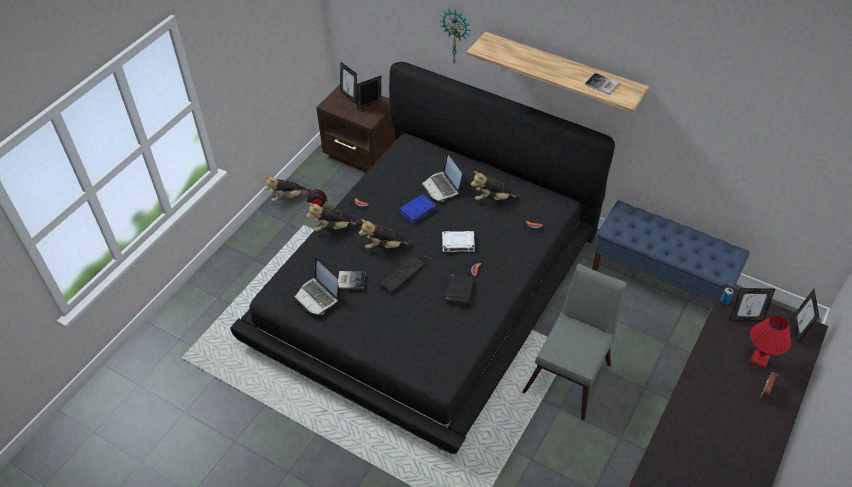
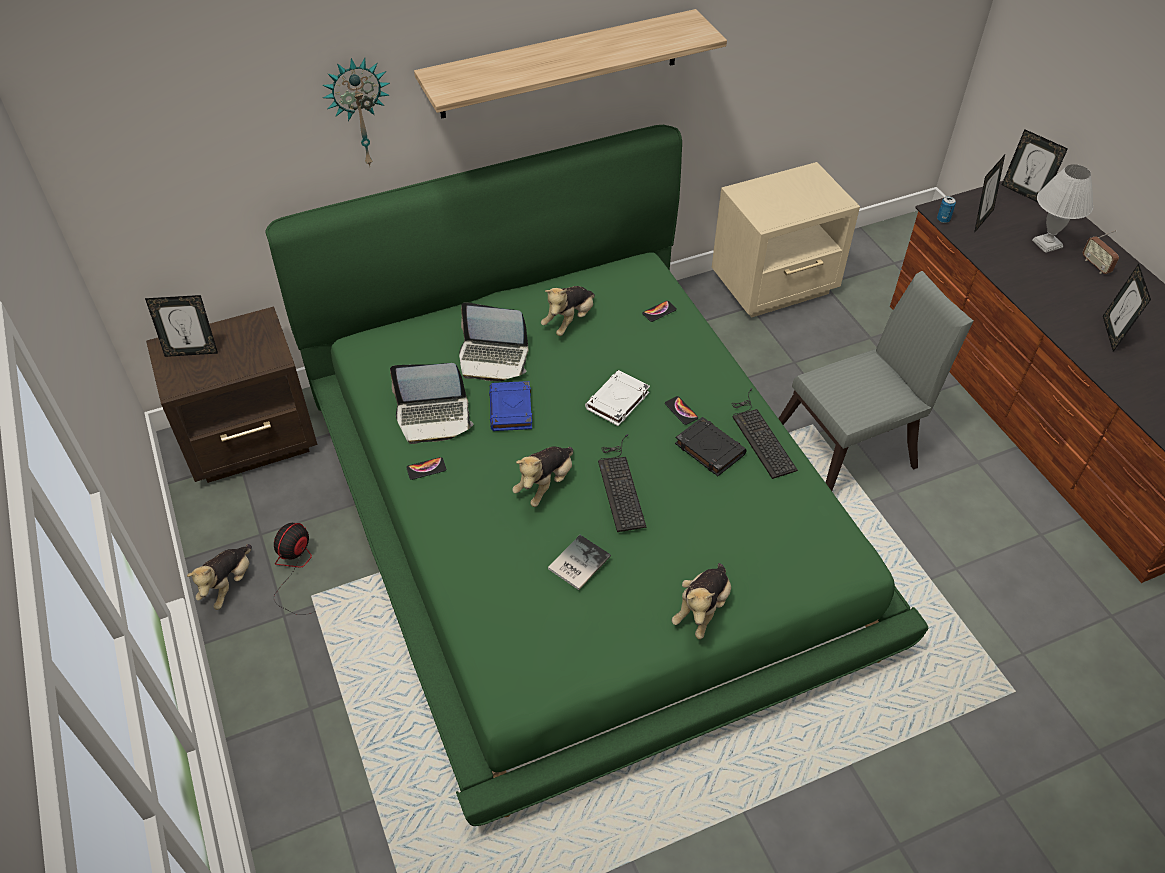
camera: 55 degrees left, 0 degrees up
(318, 296) = (574, 625): laptop -> laptop (434, 417)
(333, 227) = (443, 528): plush toy -> plush toy (702, 609)
(370, 106) = (245, 340): picture frame -> picture frame (1112, 334)
(426, 286) = (582, 512): black bed -> green bed
(488, 306) = (760, 435): none -> keyboard
(571, 373) = (851, 449): grey chair -> grey chair turned 90 degrees clockwise
(602, 85) = (653, 38): book -> none
(661, 280) = (776, 286): blue bench -> beige nightstand
(759, 360) = (1048, 244): red table lamp -> white table lamp

